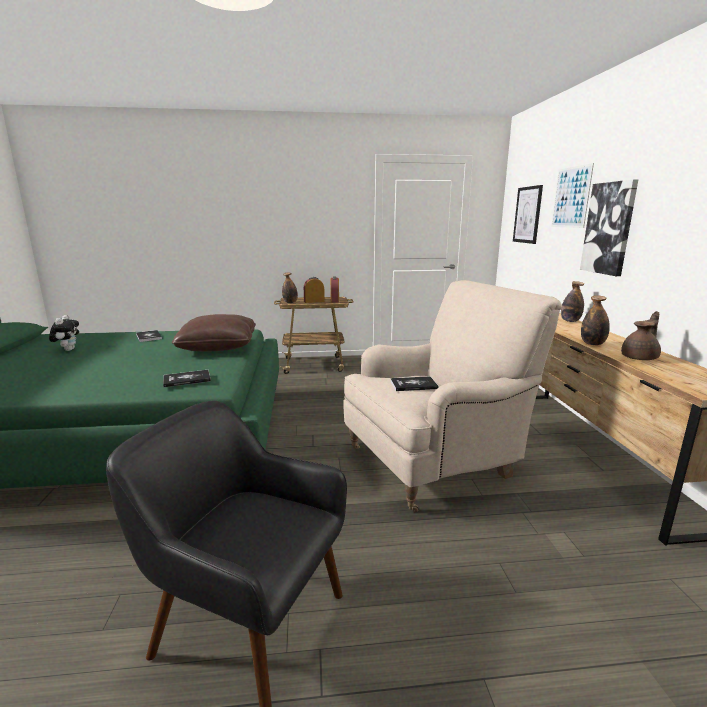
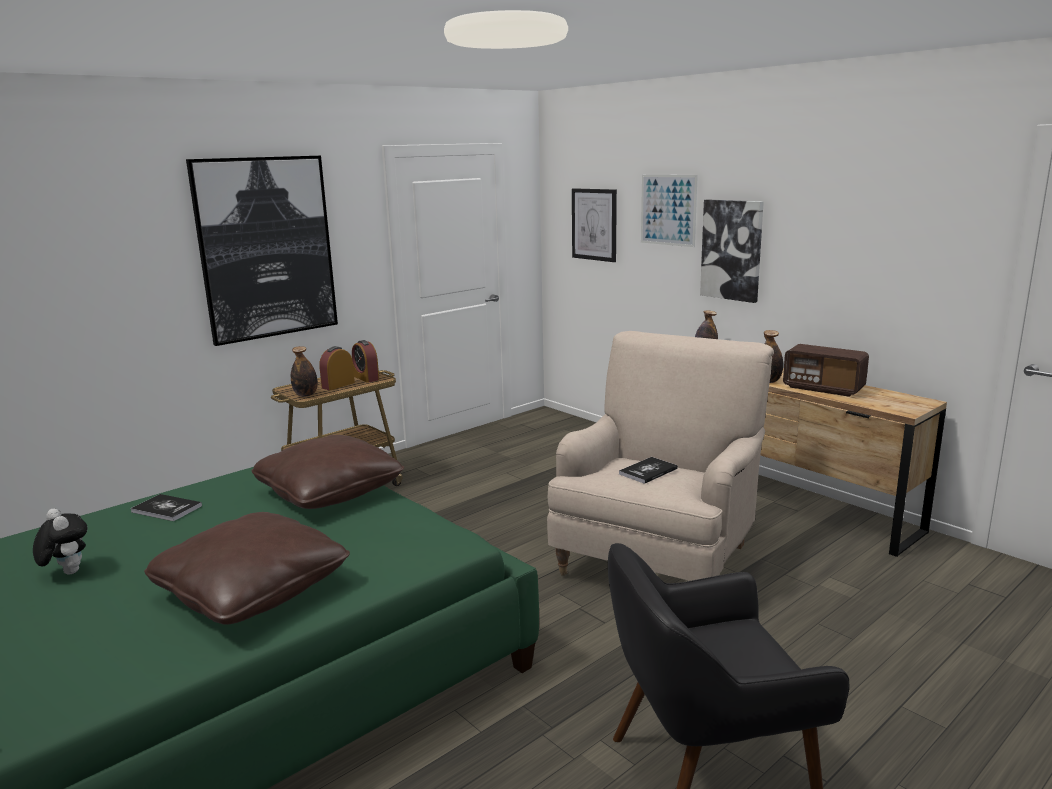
camera: 35 degrees left, 0 degrees up
(94, 377) = (252, 590): none -> brown pillow
(187, 379) = (408, 546): book -> none
(290, 214) = (266, 248): none -> picture
(640, 358) = (823, 388): brown teapot -> radio

